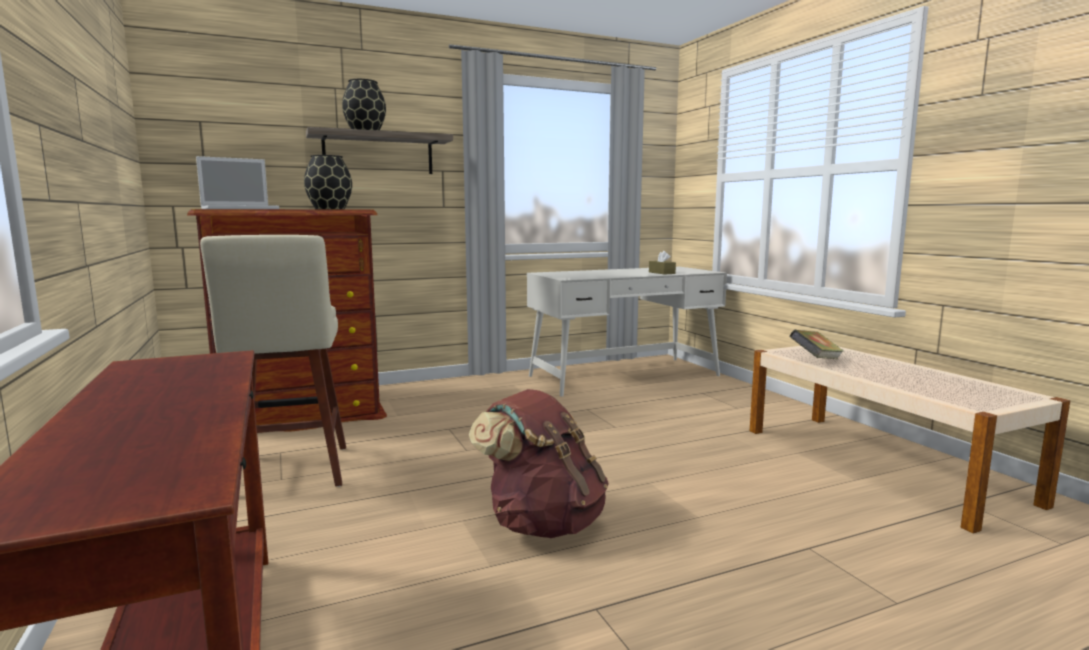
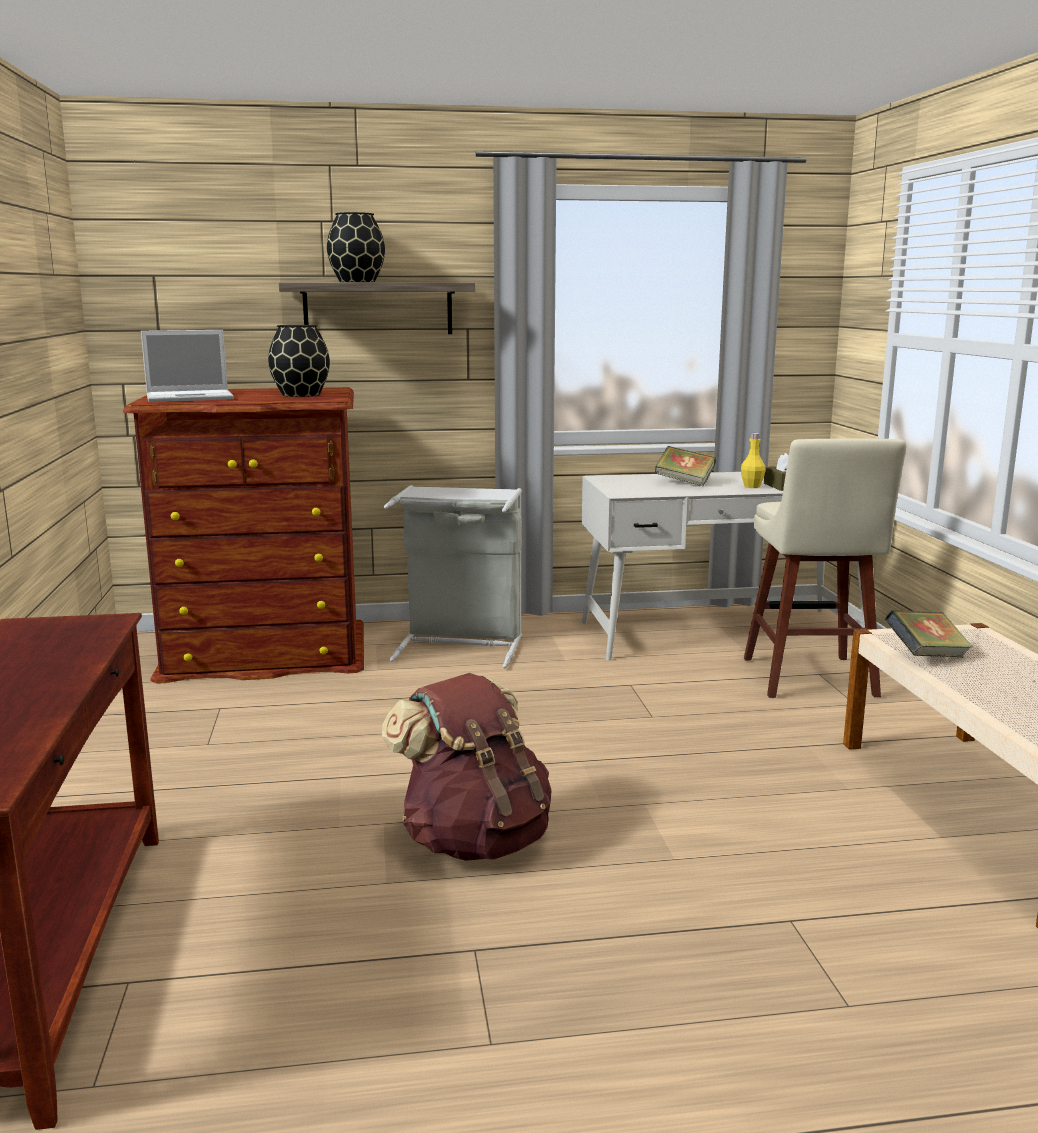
camera: 15 degrees right, 5 degrees up
(289, 473) = (220, 737): beige stool -> beige stool (809, 679)
(451, 395) = (460, 645): none -> grey laundry basket
(598, 273) = (684, 482): none -> book
(644, 273) = (752, 486): none -> yellow bottle

